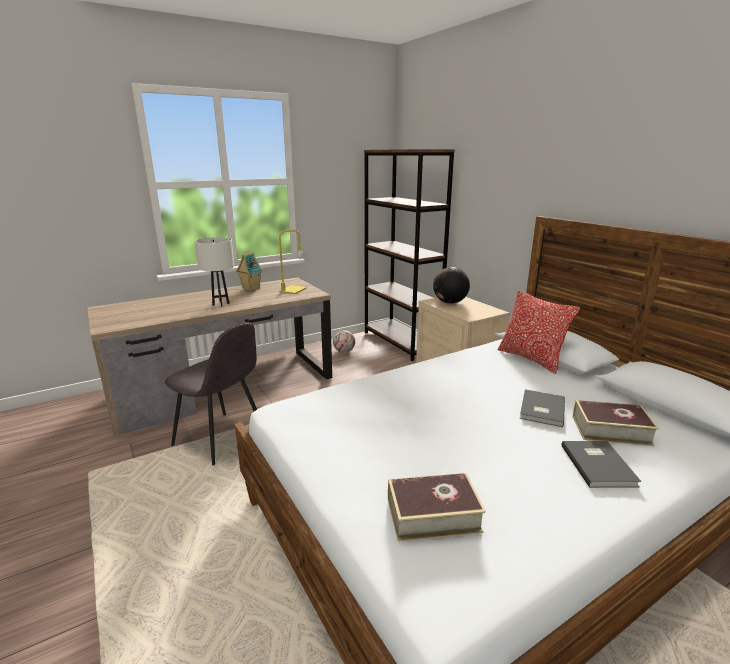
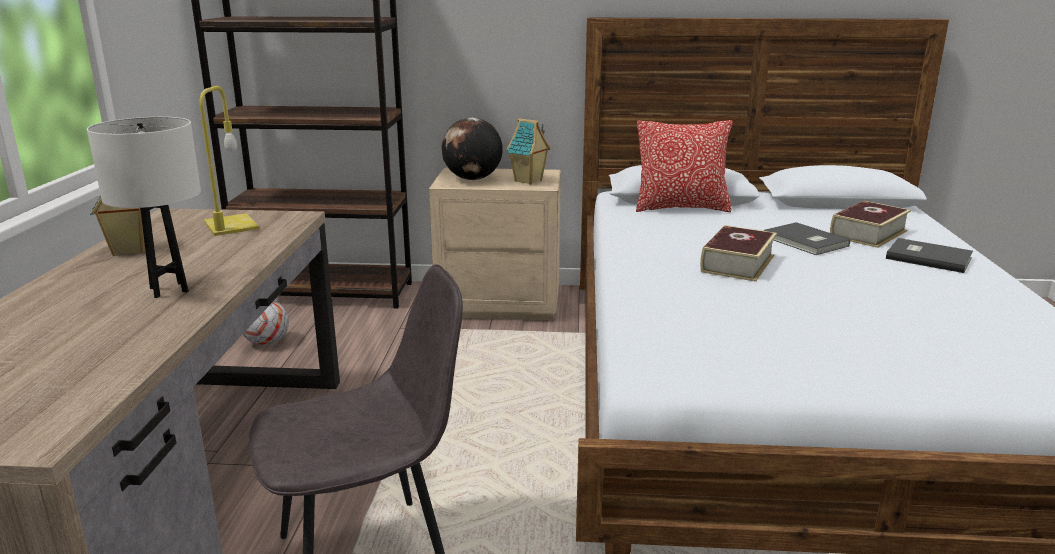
camera: 55 degrees left, 0 degrees up
(433, 515) = (987, 346): book -> book (737, 263)
(471, 312) = (528, 181): none -> toy house

